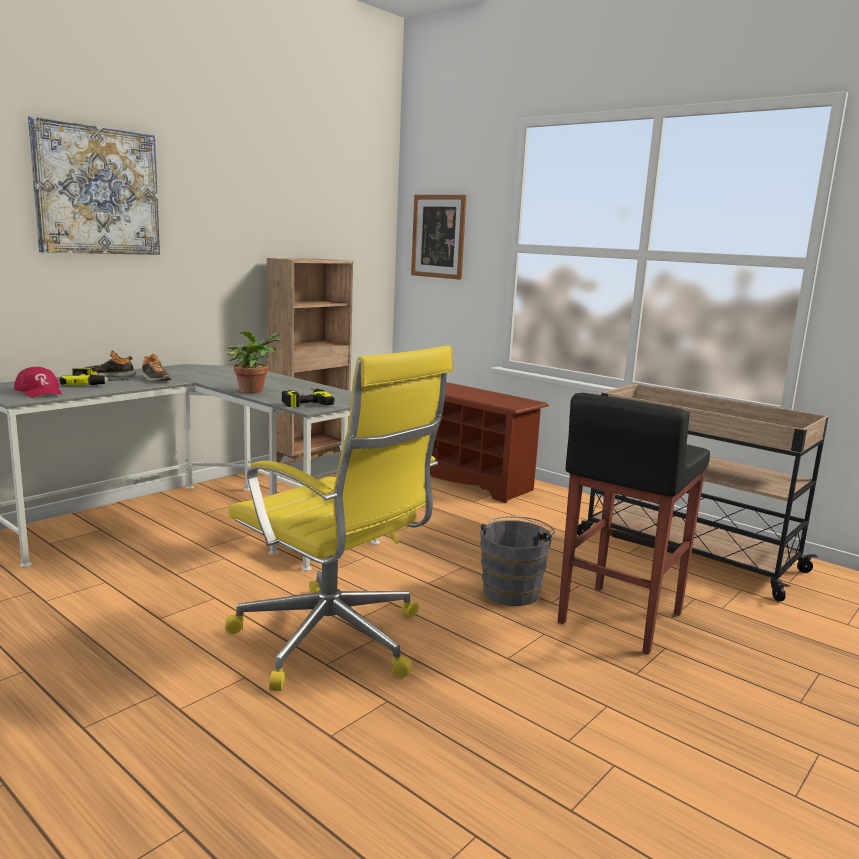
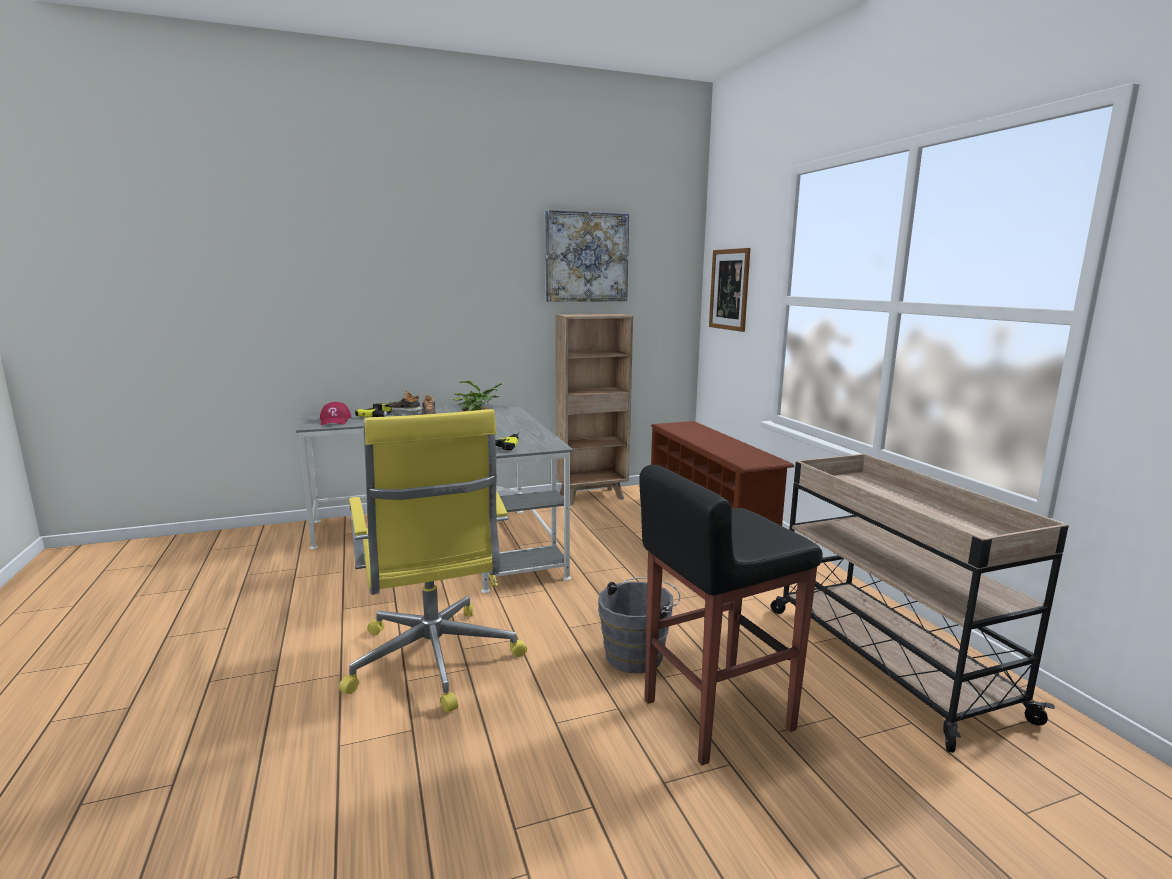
camera: 30 degrees right, 0 degrees up
(97, 191) = (404, 267): picture -> picture (586, 257)

